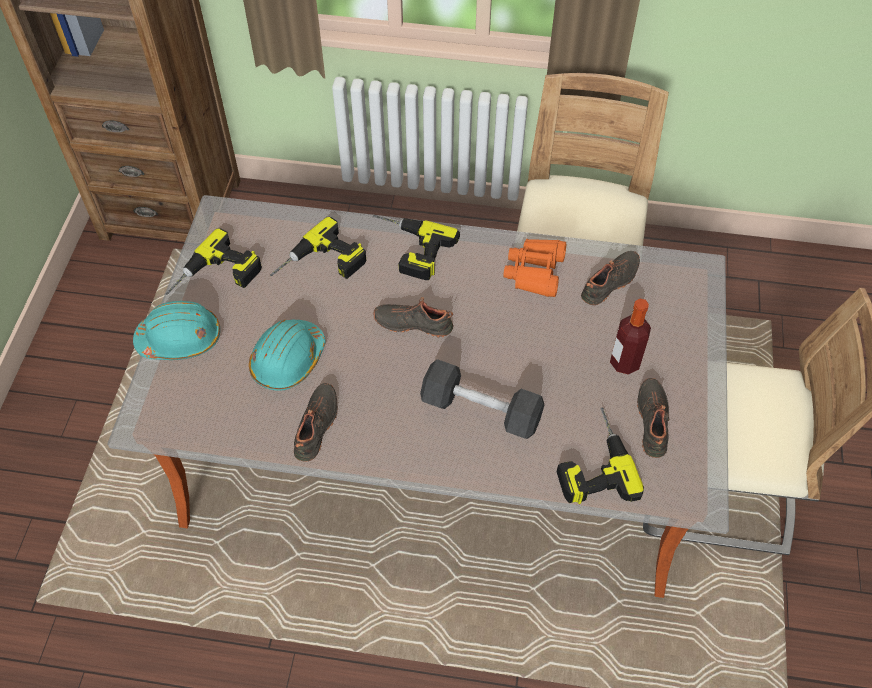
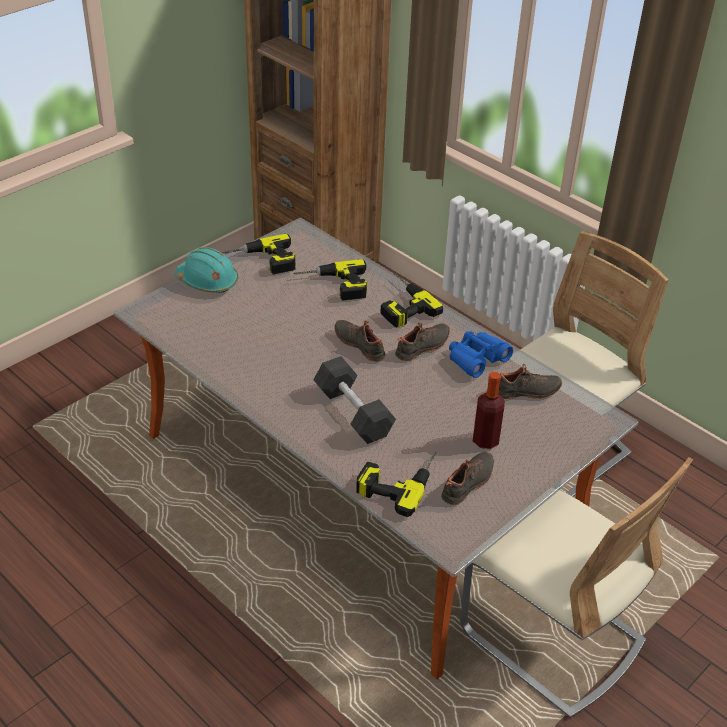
camera: 35 degrees right, 15 degrees down
(288, 360) = (259, 324): turquoise hard hat -> none
(318, 426) = (240, 365): black shoe -> black shoe (423, 347)
(535, 272) = (477, 359): orange binoculars -> blue binoculars

